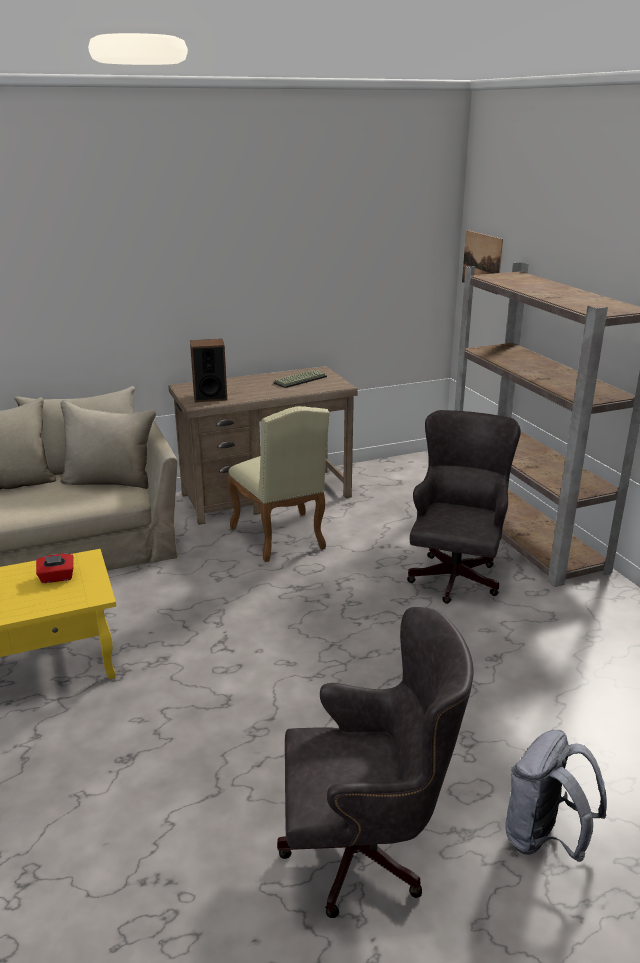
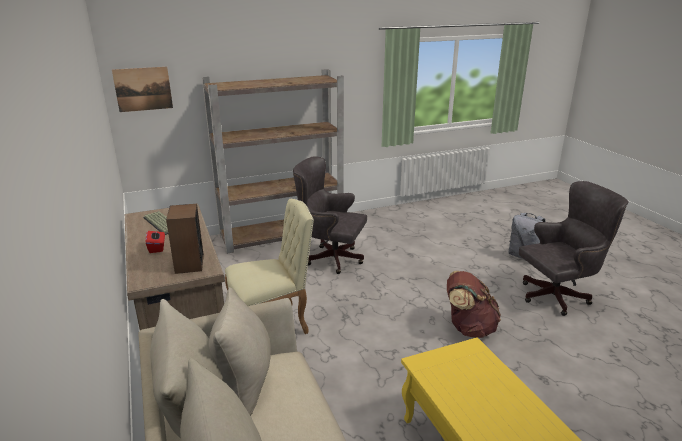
camera: 90 degrees left, 0 degrees up
(57, 578) = (455, 375): red tissue box -> red tissue box (157, 248)
(262, 698) = (468, 328): none -> brown backpack
(364, 853) = (557, 296): grey office chair -> grey office chair turned 75 degrees clockwise

